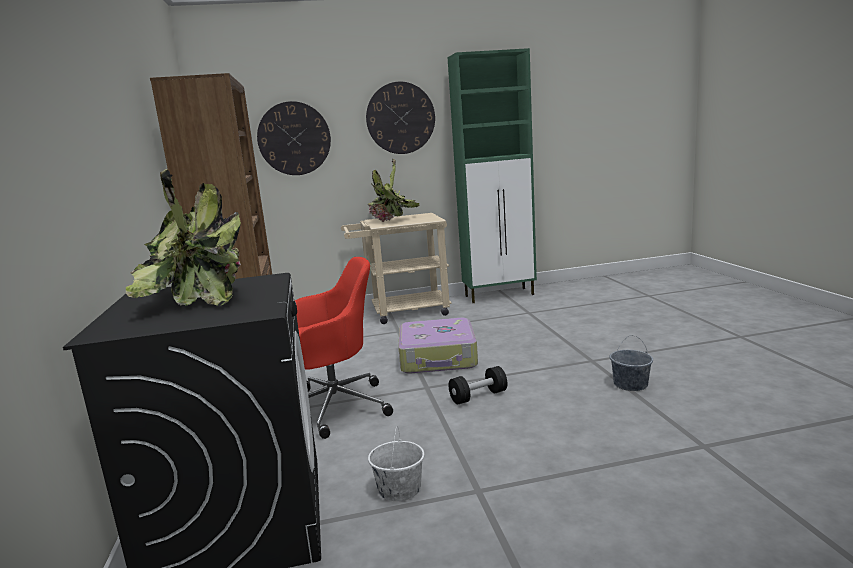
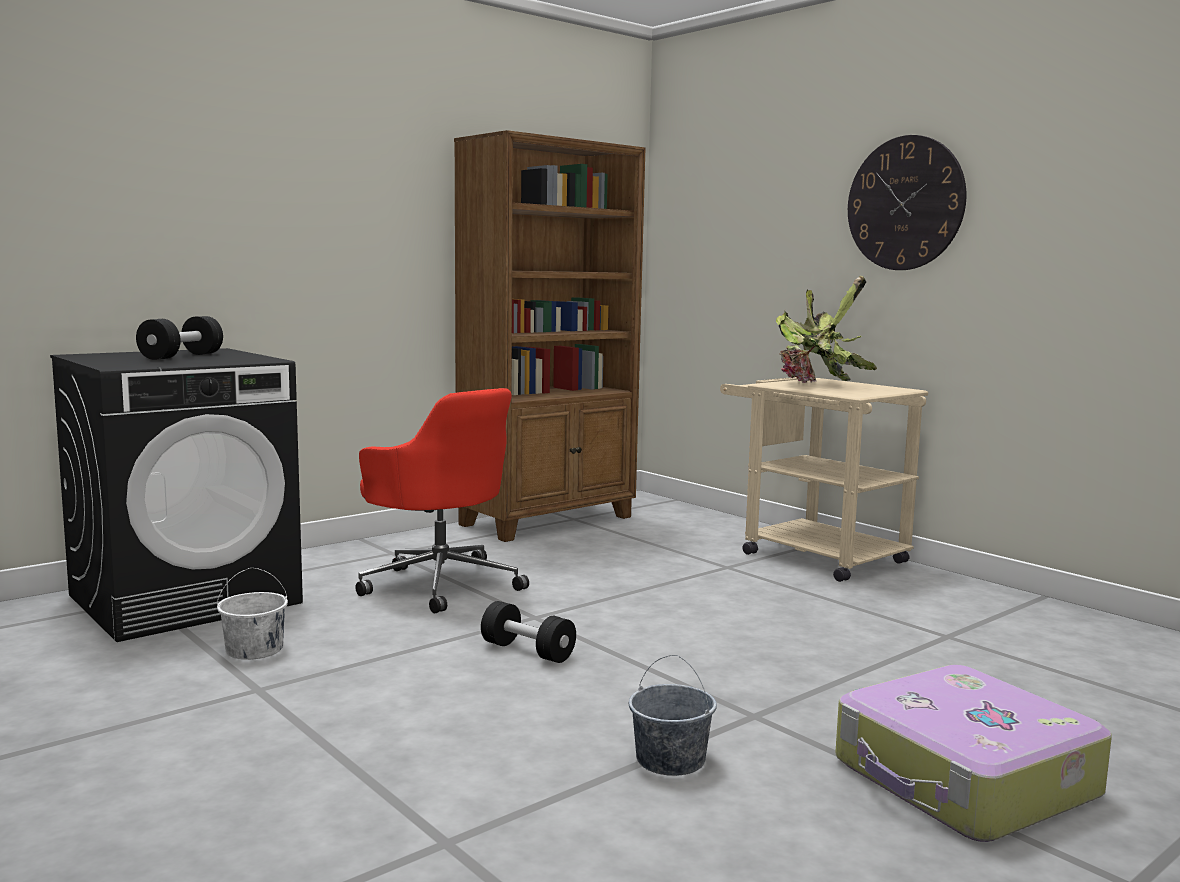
camera: 60 degrees right, 5 degrees down
(194, 299) = (181, 356): potted plant -> black dumbbell
(294, 138) = (750, 228): wall clock -> none
(438, 358) = (648, 606): suitcase -> suitcase (964, 780)
(500, 295) = (1012, 602): green cabinet -> none

